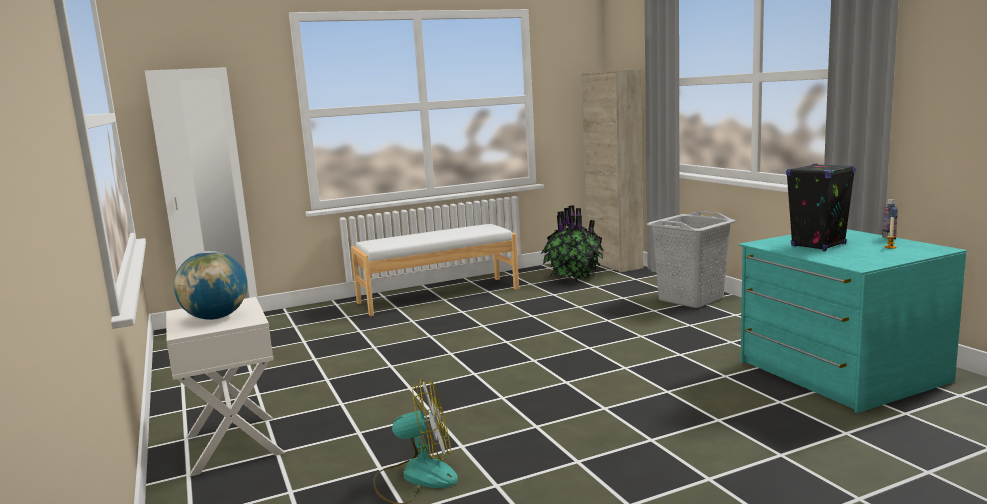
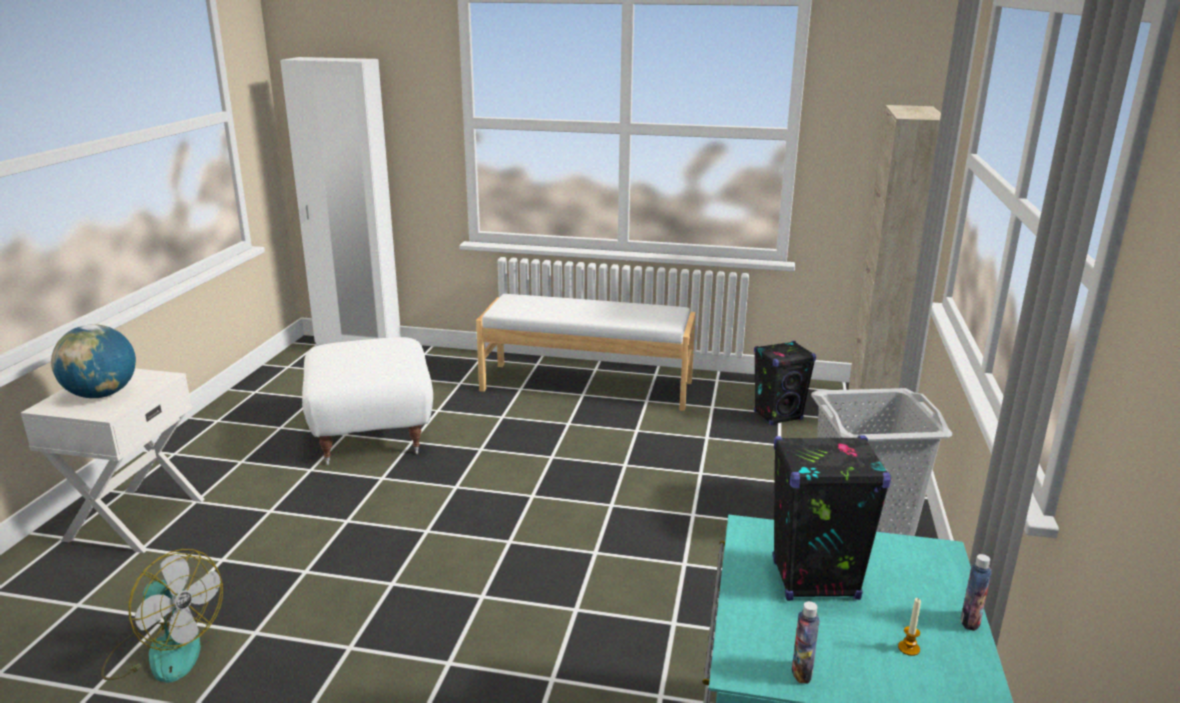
camera: 35 degrees right, 10 degrees up
(335, 353) = (371, 434): none -> white ottoman
(573, 277) = (778, 416): potted plant -> black speaker
(878, 260) = (801, 672): none -> bottle

